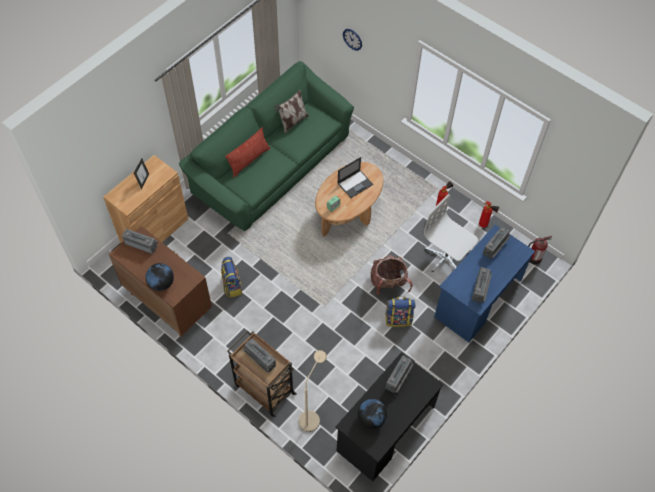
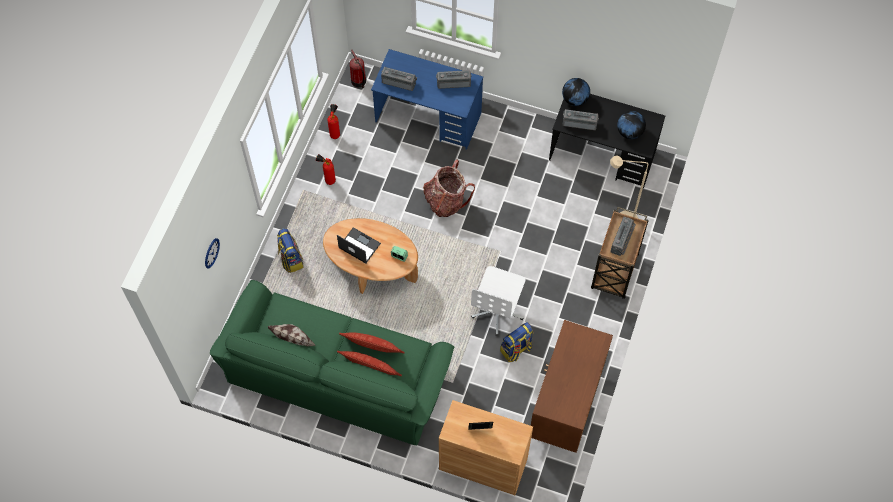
camera: 110 degrees left, 5 degrees up
(142, 244) = (554, 401): radio -> none
(161, 283) = (591, 358): globe -> globe (575, 99)
(264, 166) = (372, 348): none -> pillow
(398, 319) = (483, 179): backpack -> backpack (290, 259)
(446, 257) = (391, 158): white office chair -> white office chair (497, 311)

